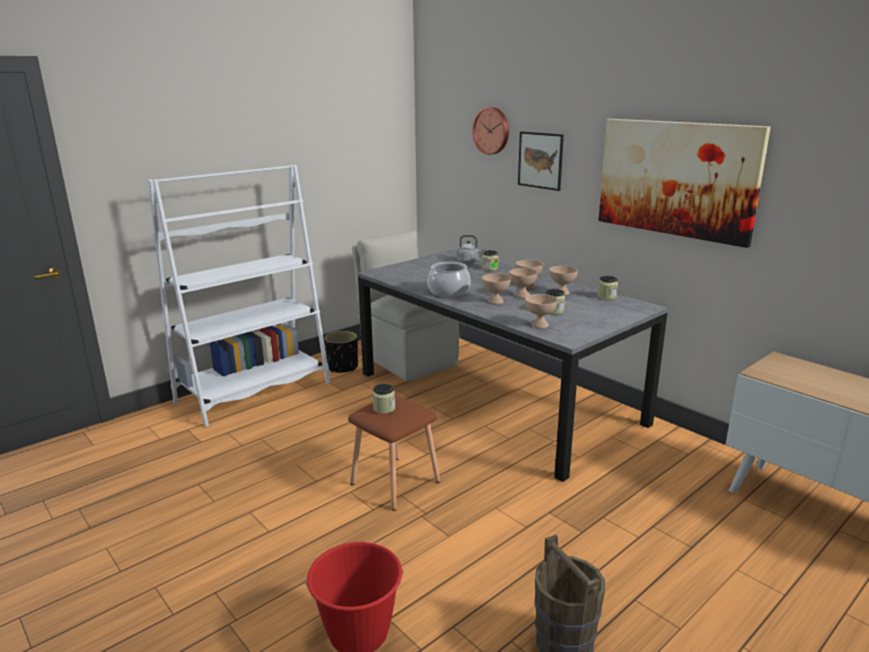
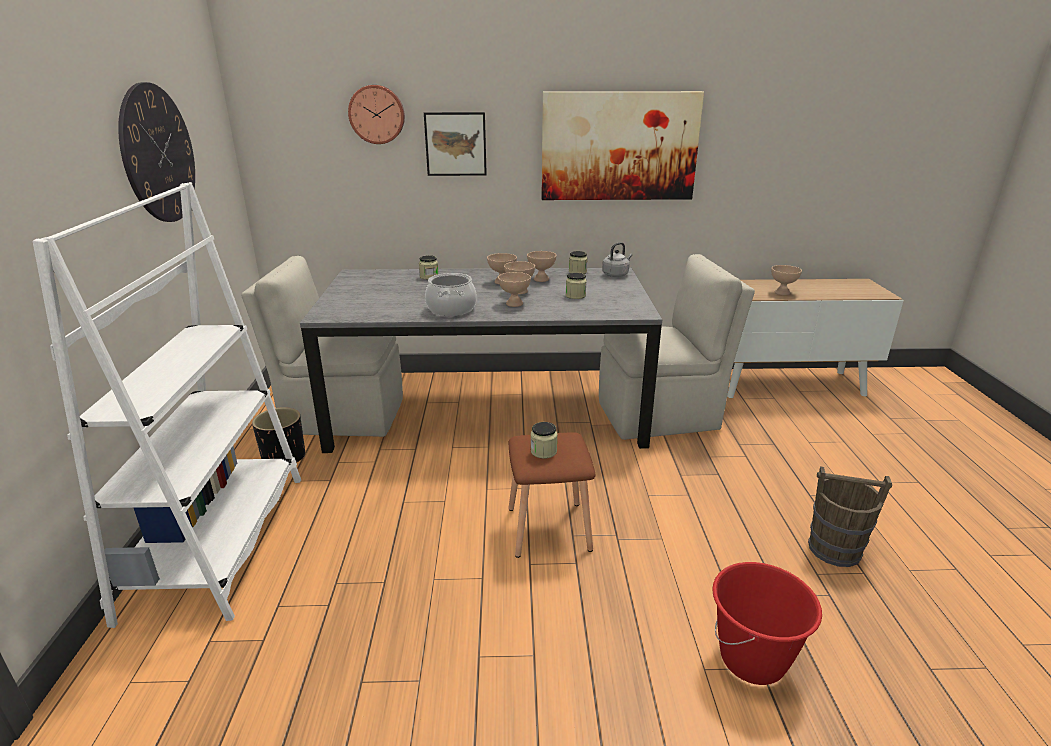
camera: 50 degrees left, 5 degrees up
(319, 147) = (158, 154): none -> wall clock
(469, 262) = (392, 276): grey kettle -> grey kettle (616, 274)
(539, 325) = (597, 310): beige bowl -> beige bowl (782, 293)
(624, 467) = (661, 415): none -> beige chair

